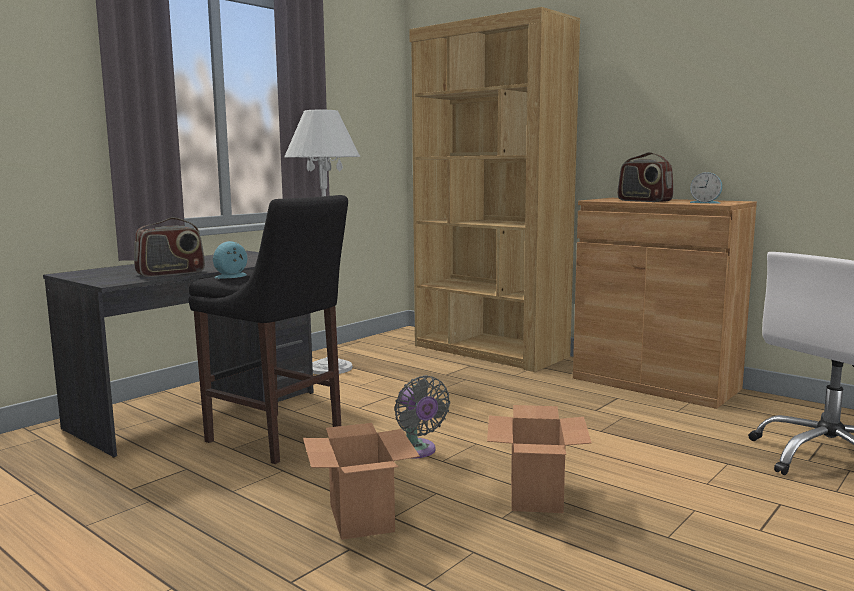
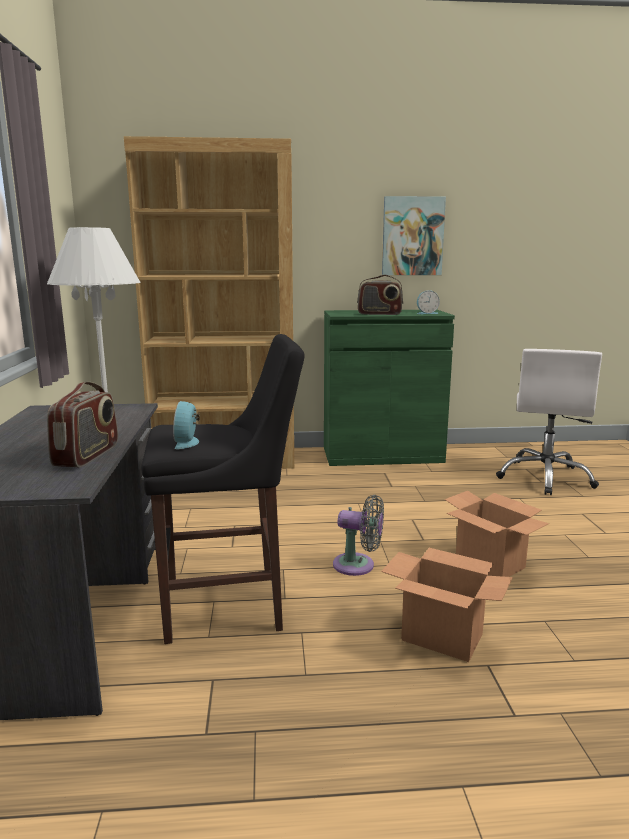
camera: 45 degrees left, 5 degrees up
(655, 383) = (382, 455): brown cabinet -> green cabinet
(724, 104) = (412, 236): none -> picture

